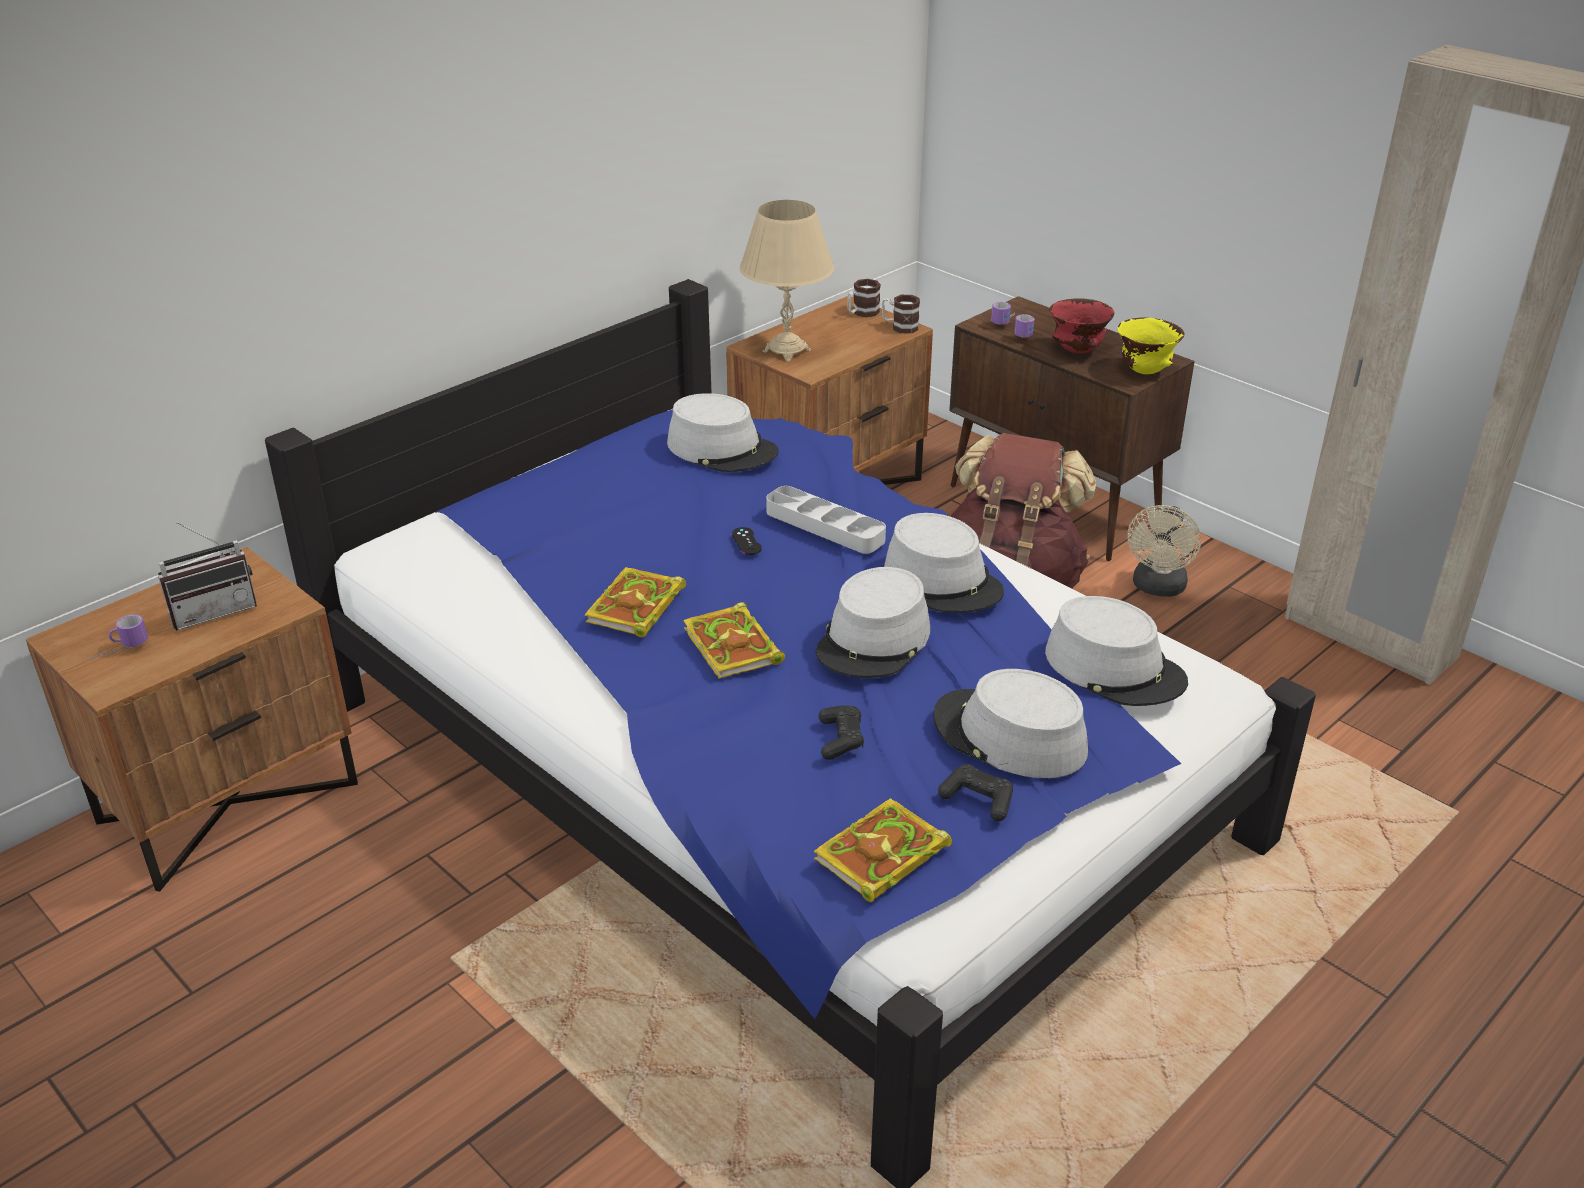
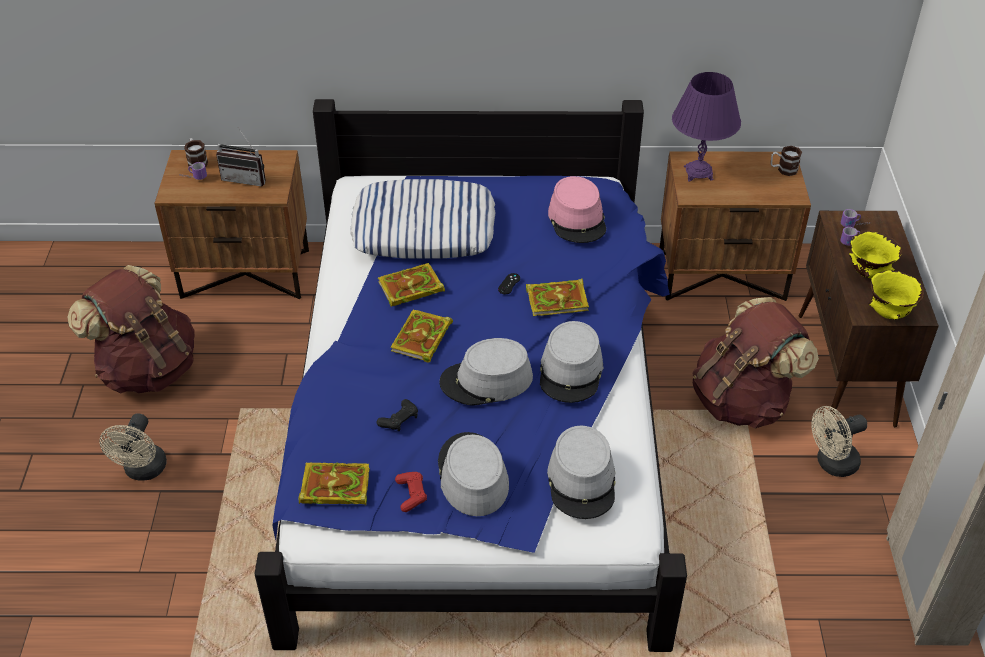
camera: 45 degrees right, 10 degrees up
(225, 1009) = (147, 369): none -> brown backpack
(404, 1137) = (143, 471): none -> beige fan
(553, 545) = (424, 228): none -> pillow
(722, 449) = (577, 219): grey hat -> pink hat
(786, 350) = (698, 173): beige table lamp -> purple table lamp
(825, 526) = (558, 300): grey tray -> book
(899, 327) = (792, 192): mug -> mug (197, 161)
(978, 800) = (411, 494): black game controller -> red game controller
(1076, 351) = (868, 273): red bowl -> yellow bowl

